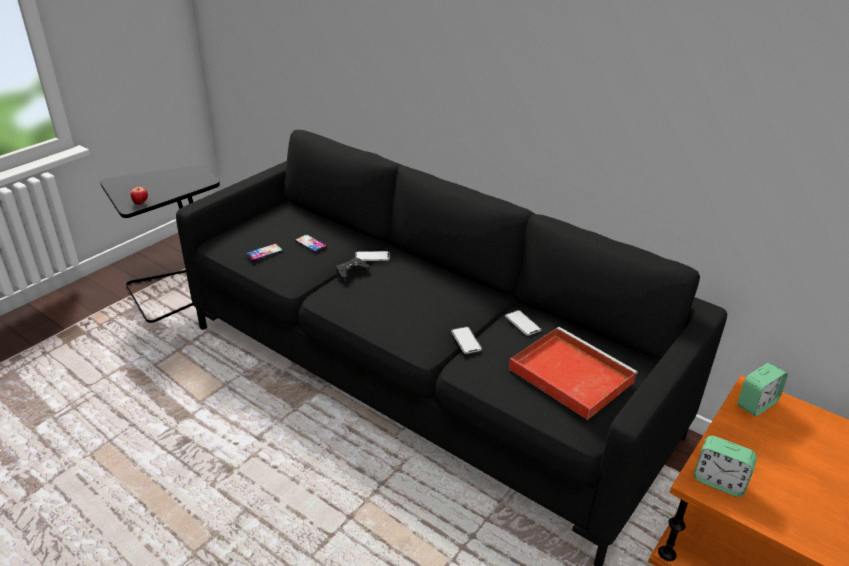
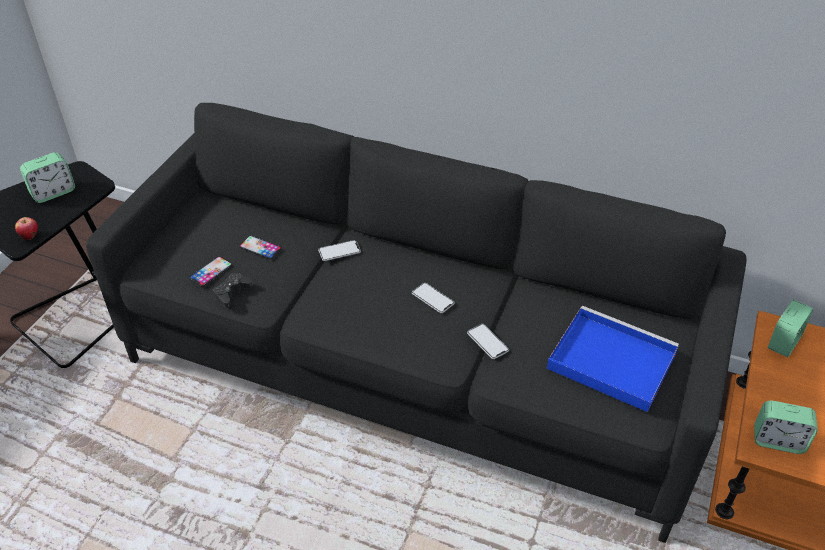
camera: 15 degrees left, 10 degrees up
(172, 180) = (53, 192): none -> alarm clock
(351, 273) = (325, 279): black game controller -> black game controller (232, 293)
(522, 323) = (538, 306): phone -> phone (433, 298)
(568, 374) = (609, 360): red tray -> blue tray

